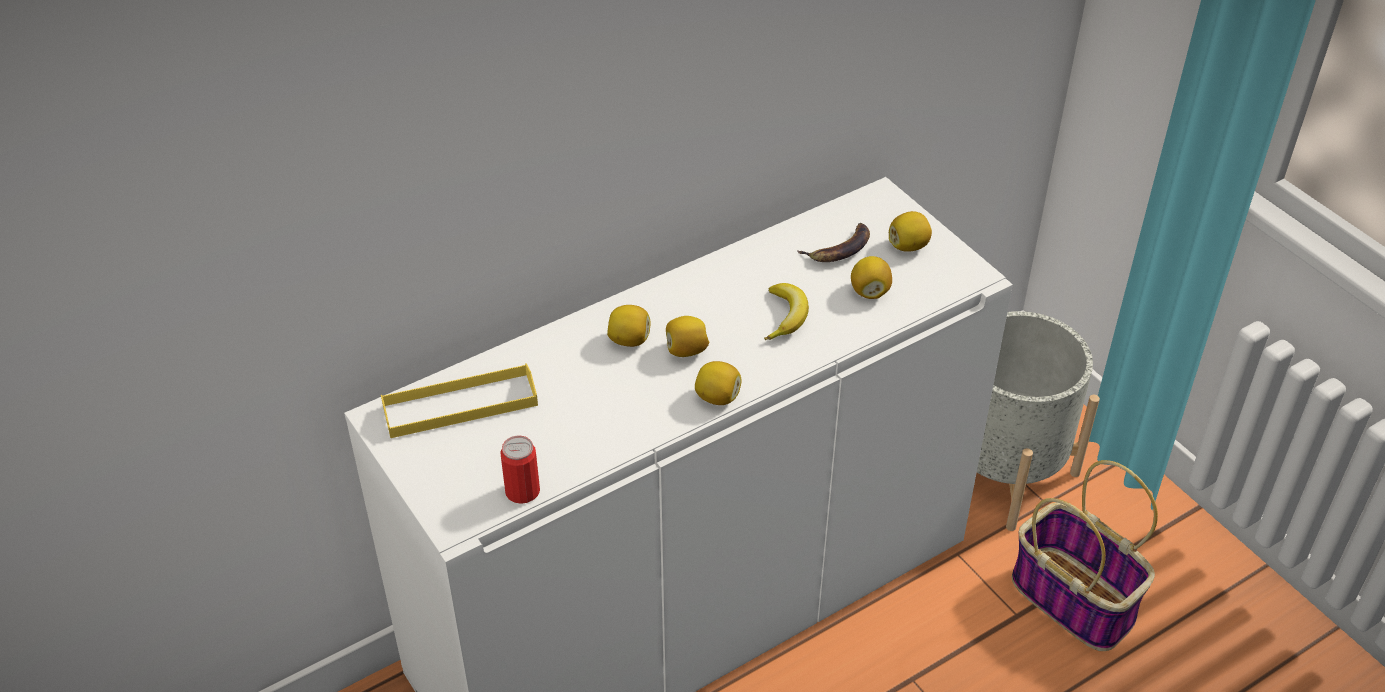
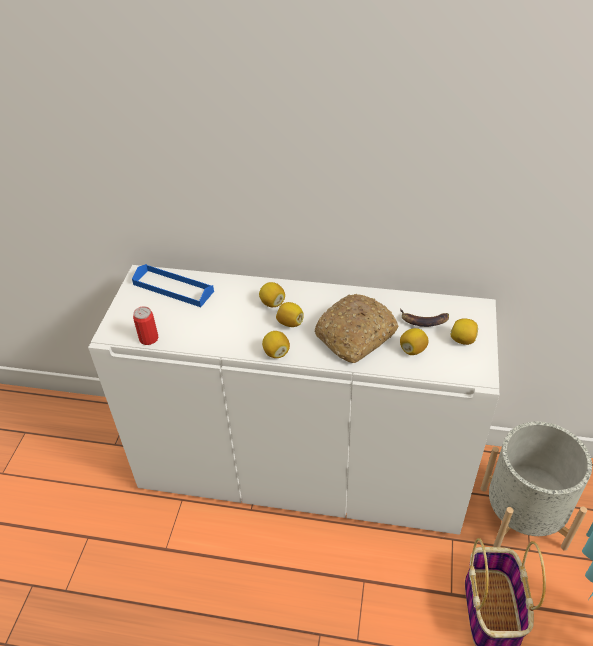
camera: 45 degrees right, 0 degrees up
(460, 405) = (173, 288): yellow tray -> blue tray
(786, 316) = (355, 336): banana -> bread

